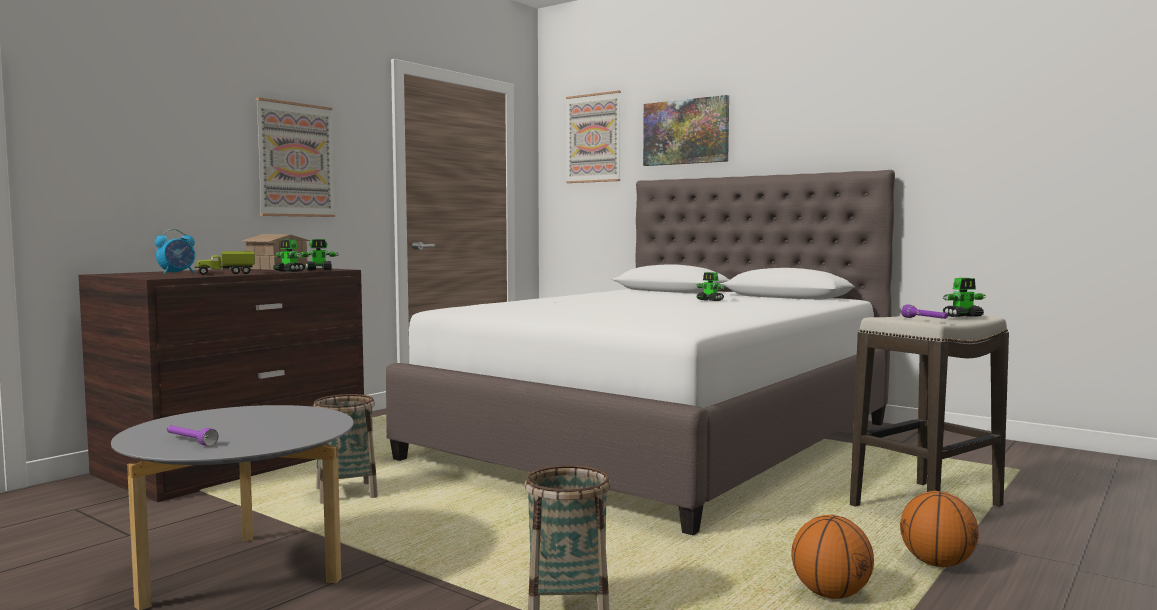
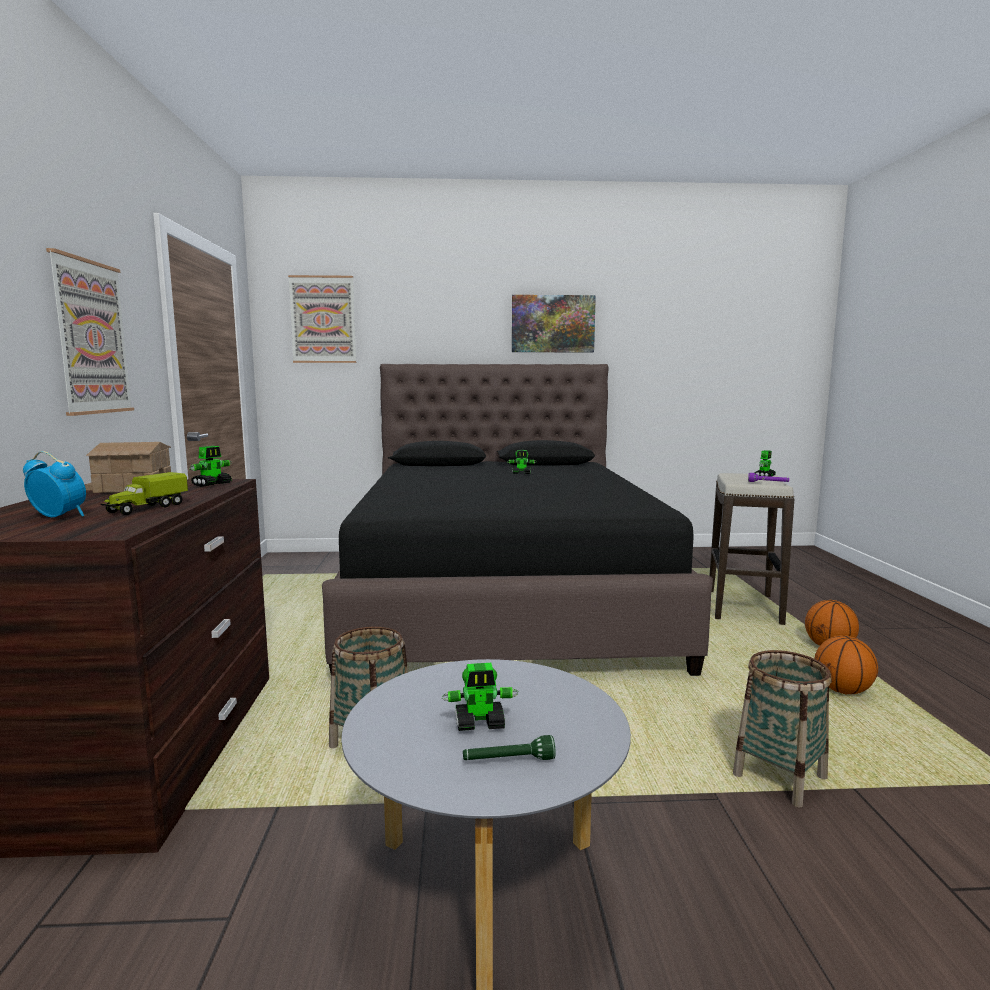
camera: 40 degrees left, 5 degrees up
(177, 273) = (59, 516): alarm clock -> alarm clock turned 75 degrees counterclockwise
(190, 441) = (508, 761): purple flashlight -> green flashlight
(289, 271) = (197, 492): toy robot -> toy robot (480, 723)
(659, 440) = (504, 597): white bed -> black bed
(686, 132) = (425, 321): picture -> picture (552, 324)

